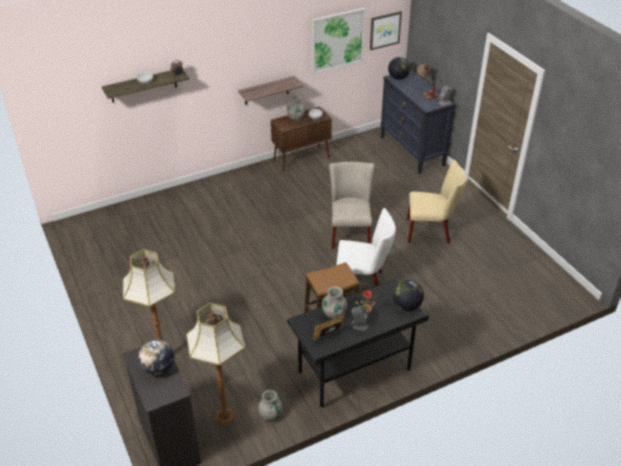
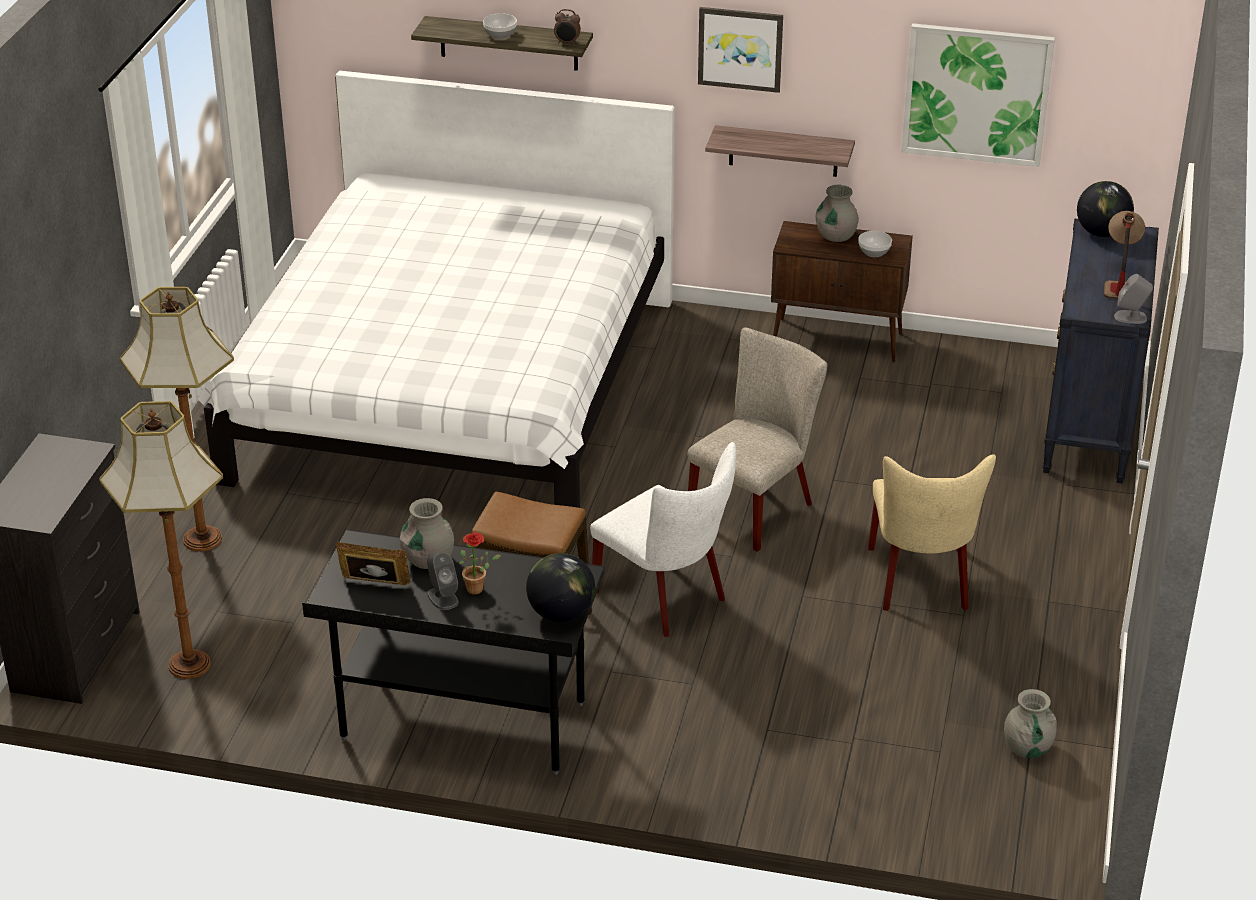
camera: 40 degrees right, 5 degrees down
(158, 368) = (57, 477): globe -> none
(188, 245) = (453, 389): none -> white bed
(270, 414) = (257, 701): grey vase -> grey vase (1027, 748)
(385, 30) = (1111, 110): picture -> picture (740, 48)
(431, 231) = (920, 583): beige chair -> beige chair turned 45 degrees clockwise

